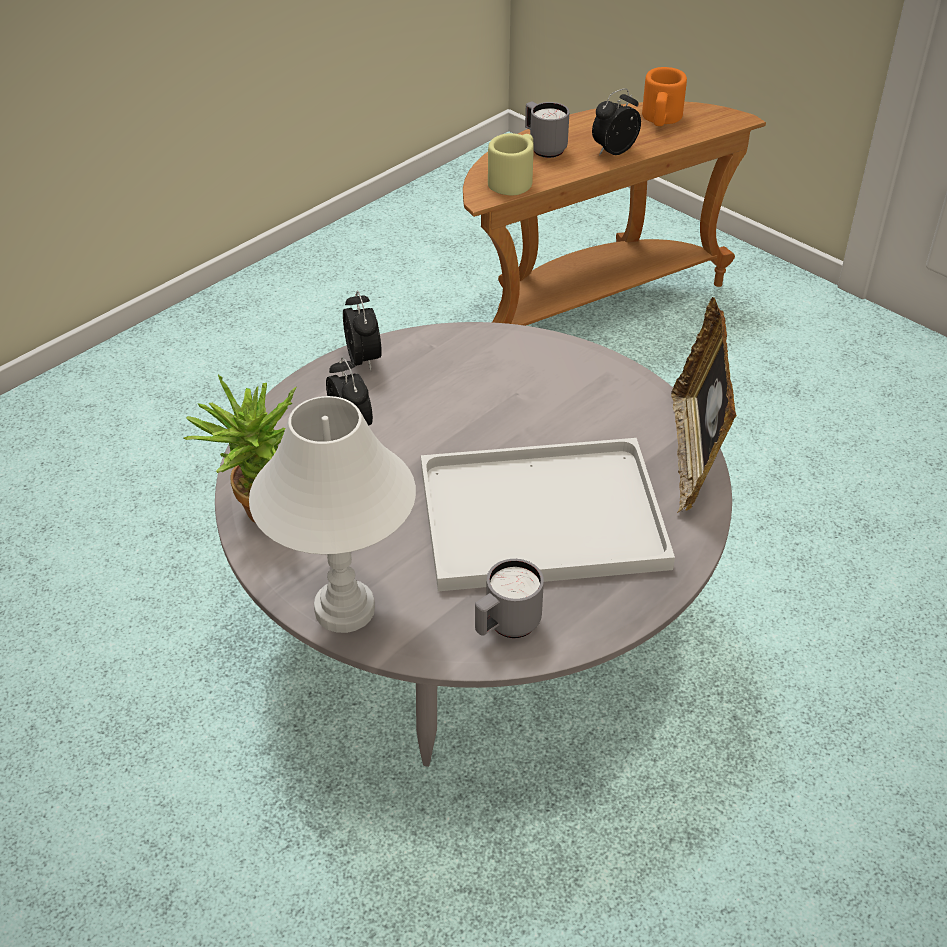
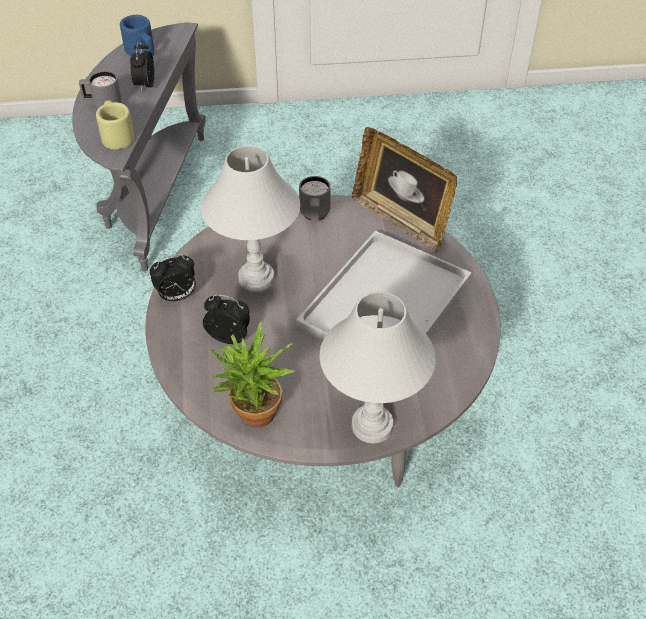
camera: 50 degrees left, 5 degrees up
(364, 360) = (177, 296): alarm clock -> alarm clock turned 135 degrees clockwise
(456, 397) = (255, 278): none -> white table lamp
(506, 627) = (448, 366): grey mug -> grey mug (315, 216)
(588, 307) = (152, 196): brown side table -> grey side table
(661, 119) = (142, 52): orange mug -> blue mug

